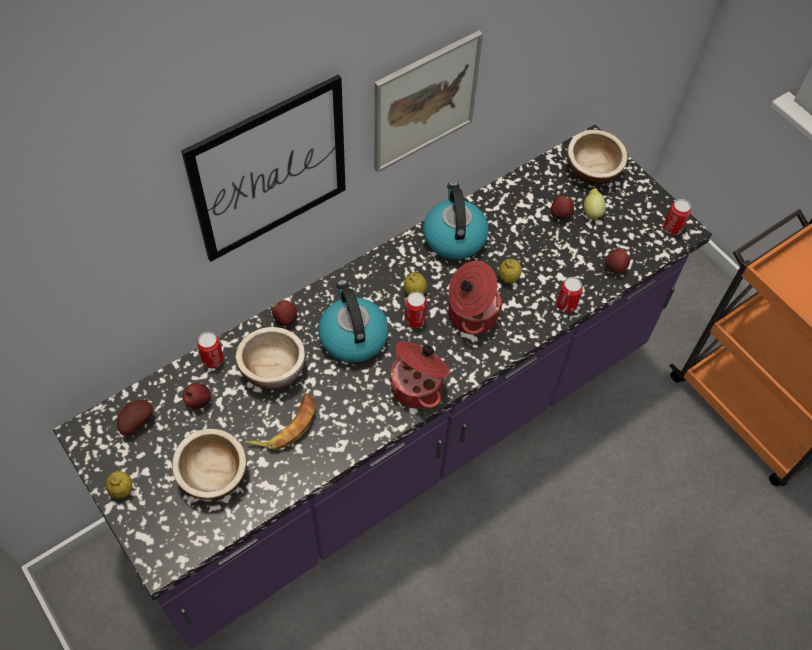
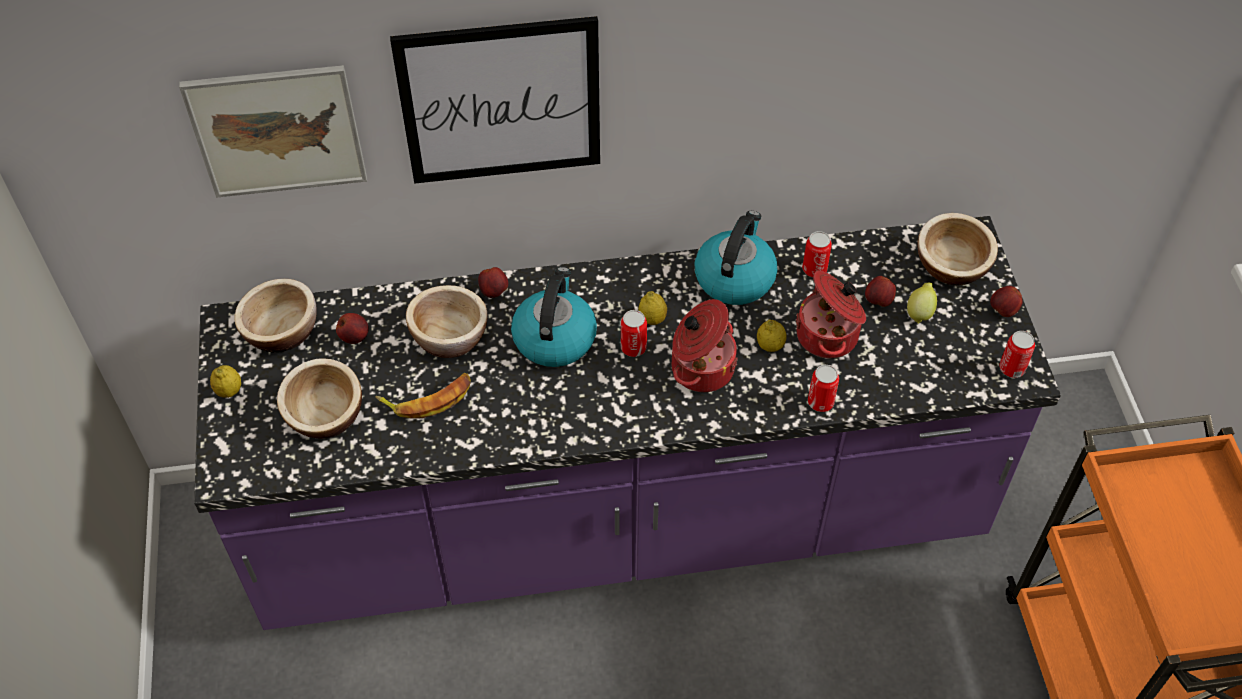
camera: 30 degrees right, 5 degrees down
(136, 421) = (282, 331): potato -> bowl
(213, 359) = (394, 302): can -> can (814, 269)
(418, 386) = (593, 418): cooking pot -> cooking pot (829, 335)
(425, 101) = (720, 92): picture -> picture (277, 131)
(615, 268) = (908, 385): apple -> apple (1003, 311)

